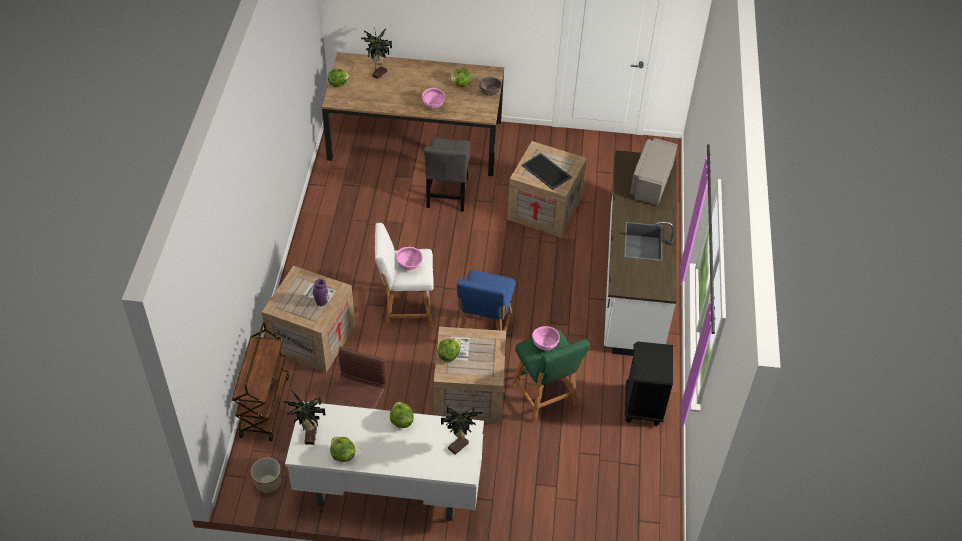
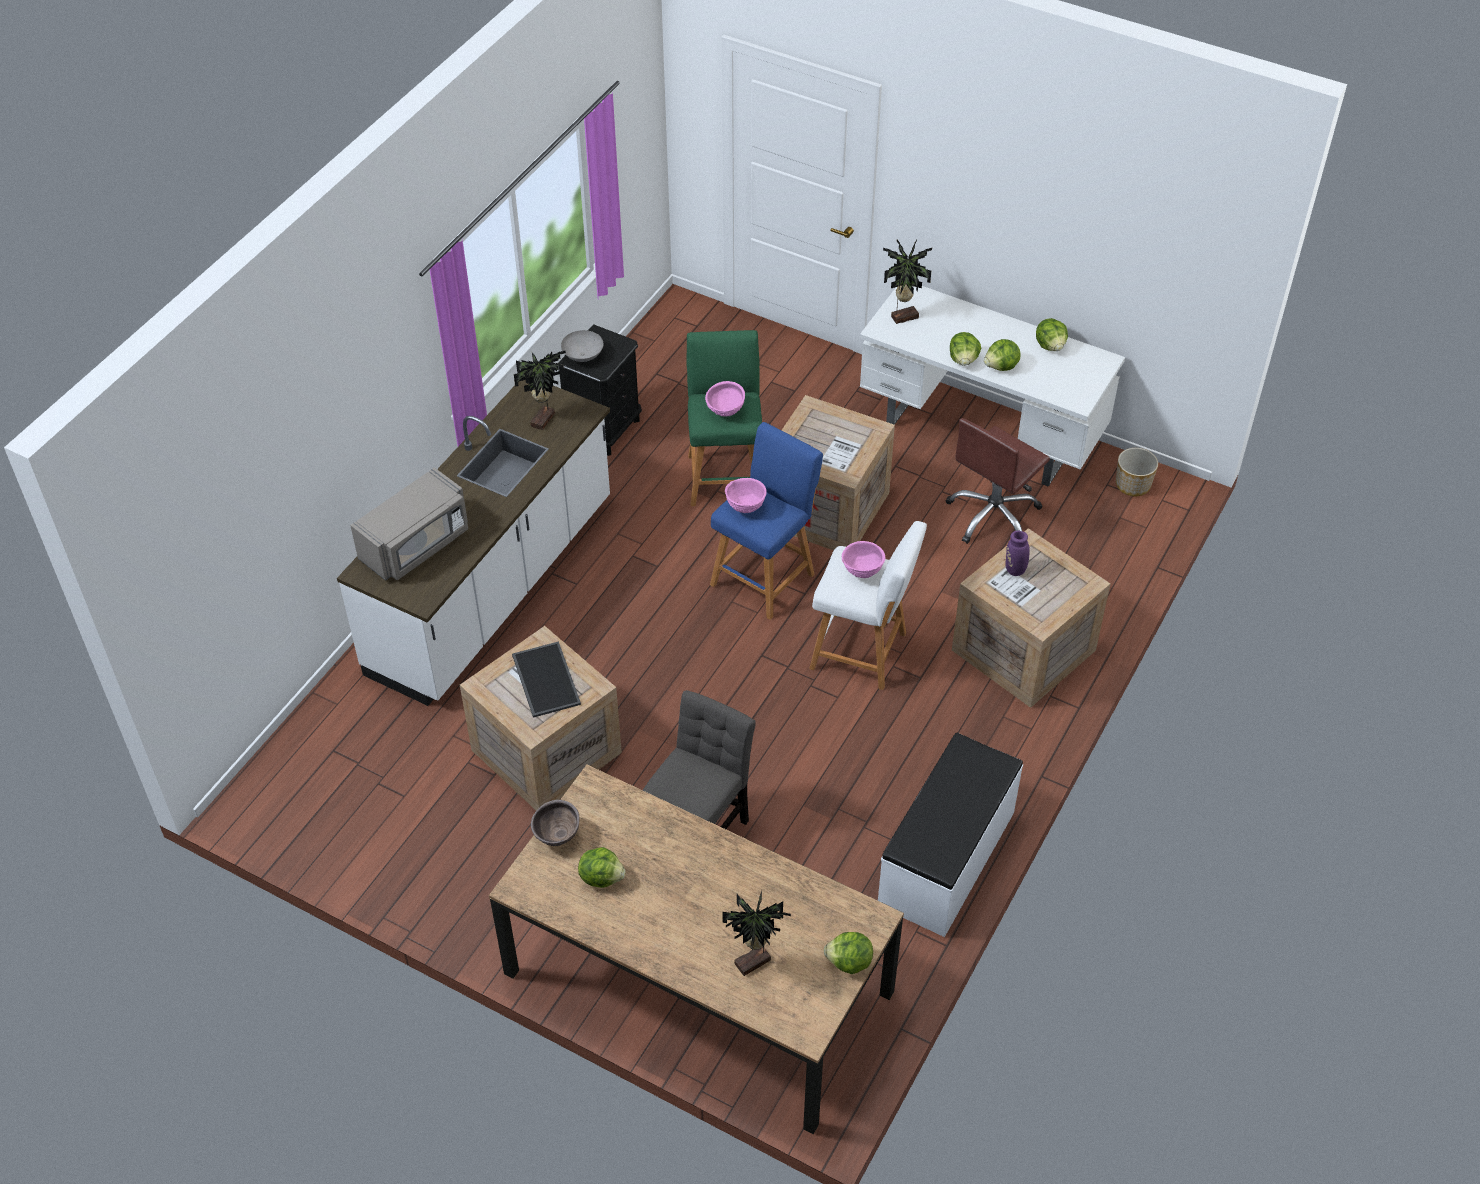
camera: 155 degrees left, 0 degrees up
(264, 405) = (1118, 577): brown cart -> none
(309, 436) = (1087, 375): potted plant -> potted plant (545, 420)
(320, 219) = (948, 859): none -> white bench
(433, 106) = (682, 840): pink bowl -> pink bowl (745, 507)
(448, 355) = (859, 449): lettuce -> lettuce (1001, 367)
(660, 354) = (583, 356): none -> grey bowl

